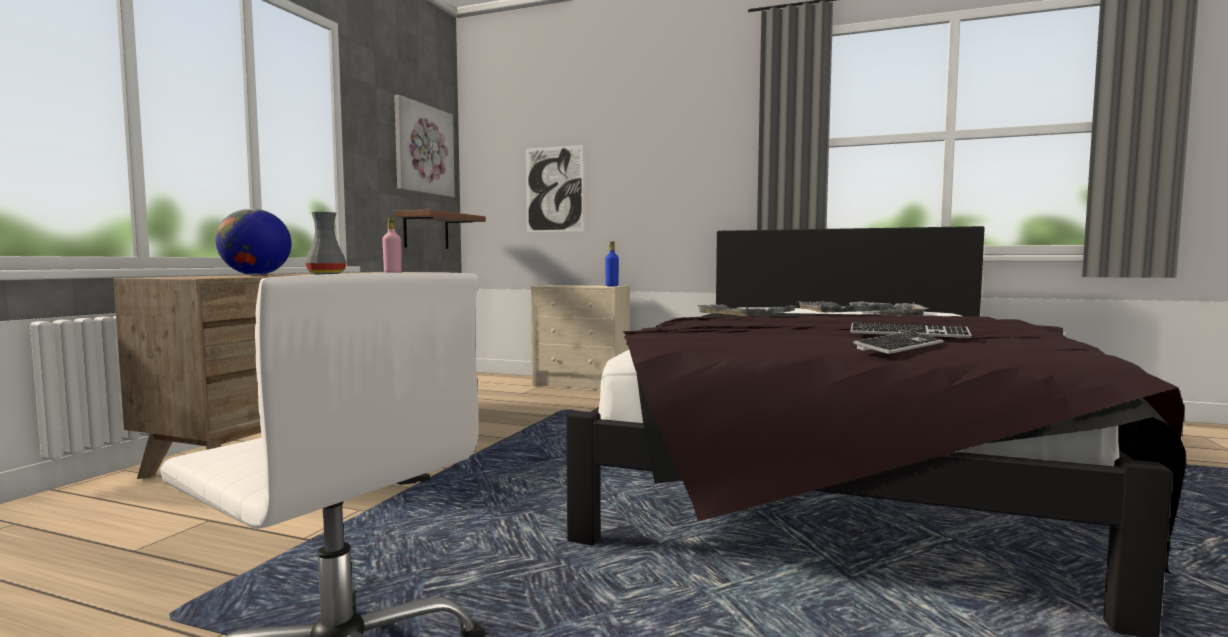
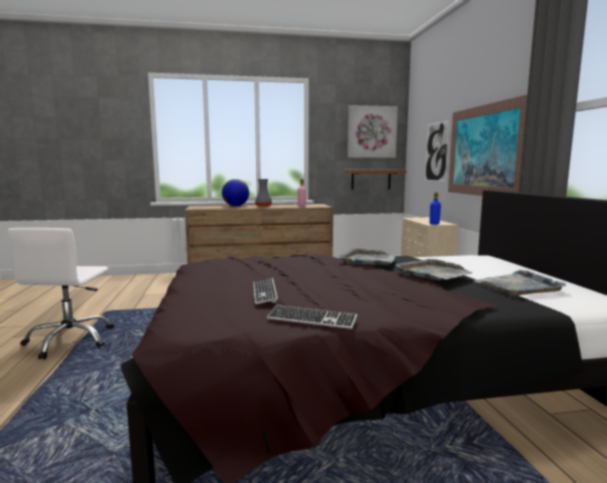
camera: 60 degrees right, 5 degrees up
(667, 187) = (484, 150): none -> picture
(900, 346) = (202, 293): keyboard -> keyboard (311, 319)

